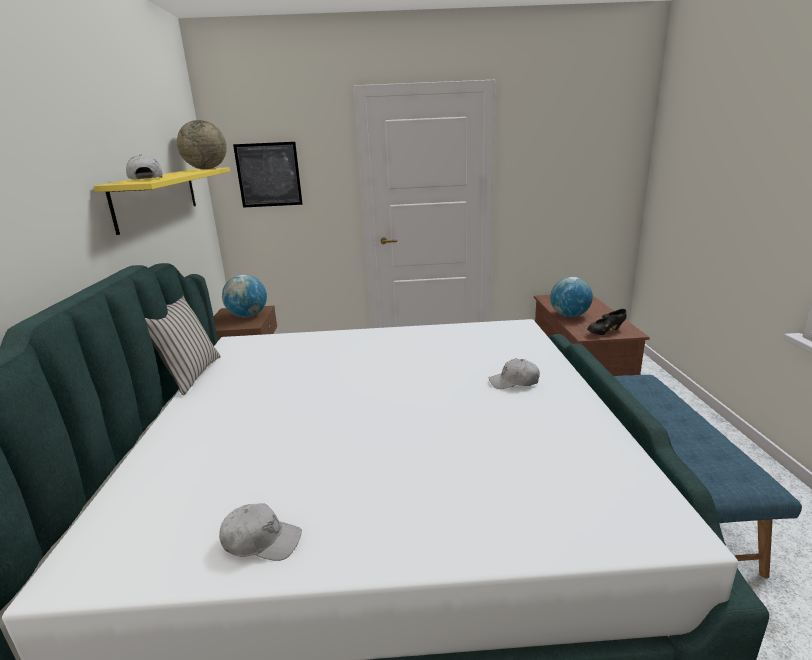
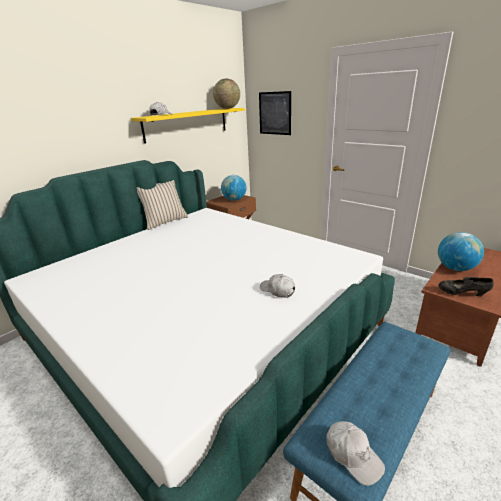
camera: 45 degrees right, 5 degrees up
(261, 541) = (66, 299): white cap -> white cap (353, 455)

